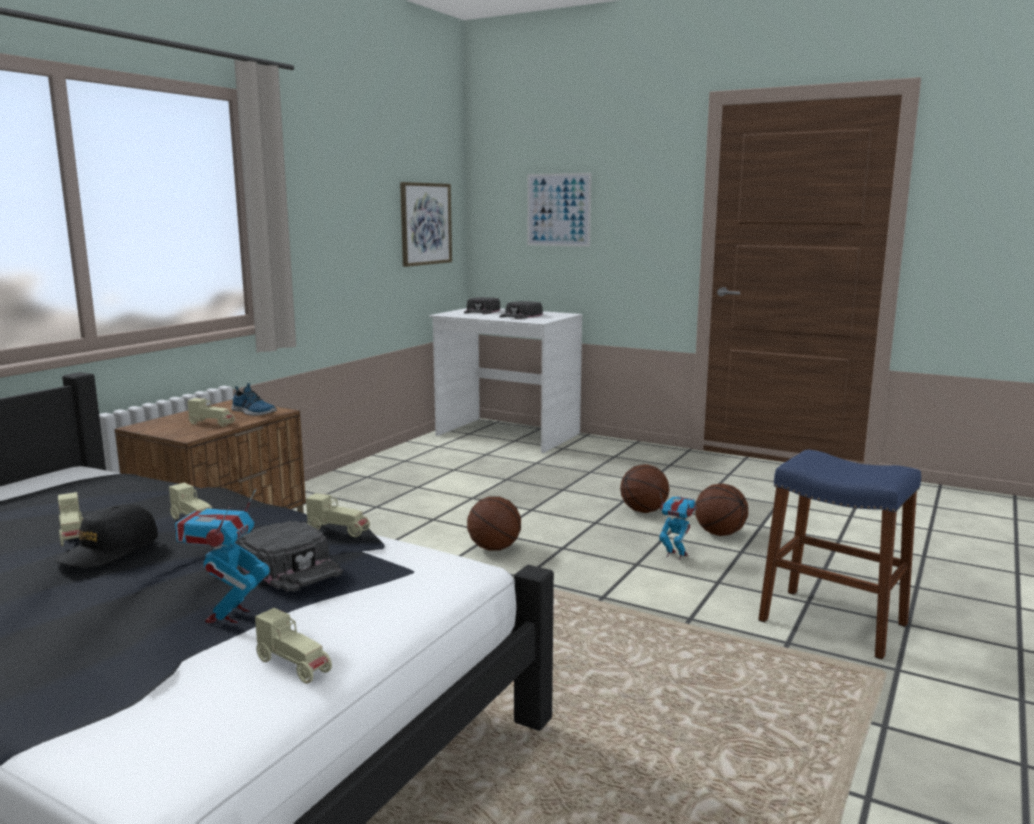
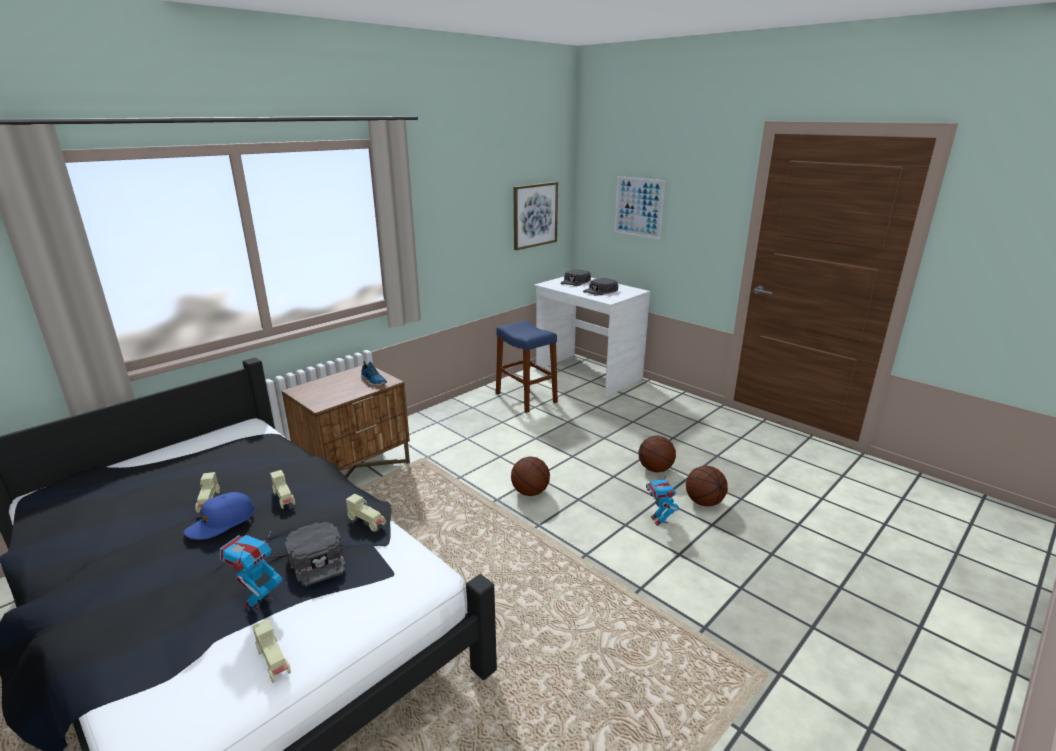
camera: 15 degrees right, 10 degrees up
(109, 550) = (221, 522): black cap -> blue cap
(212, 423) = (341, 391): beige toy car -> none
(675, 555) = (659, 520): toy robot -> toy robot turned 150 degrees counterclockwise
(832, 622) = (750, 613): blue stool -> blue stool (526, 398)

